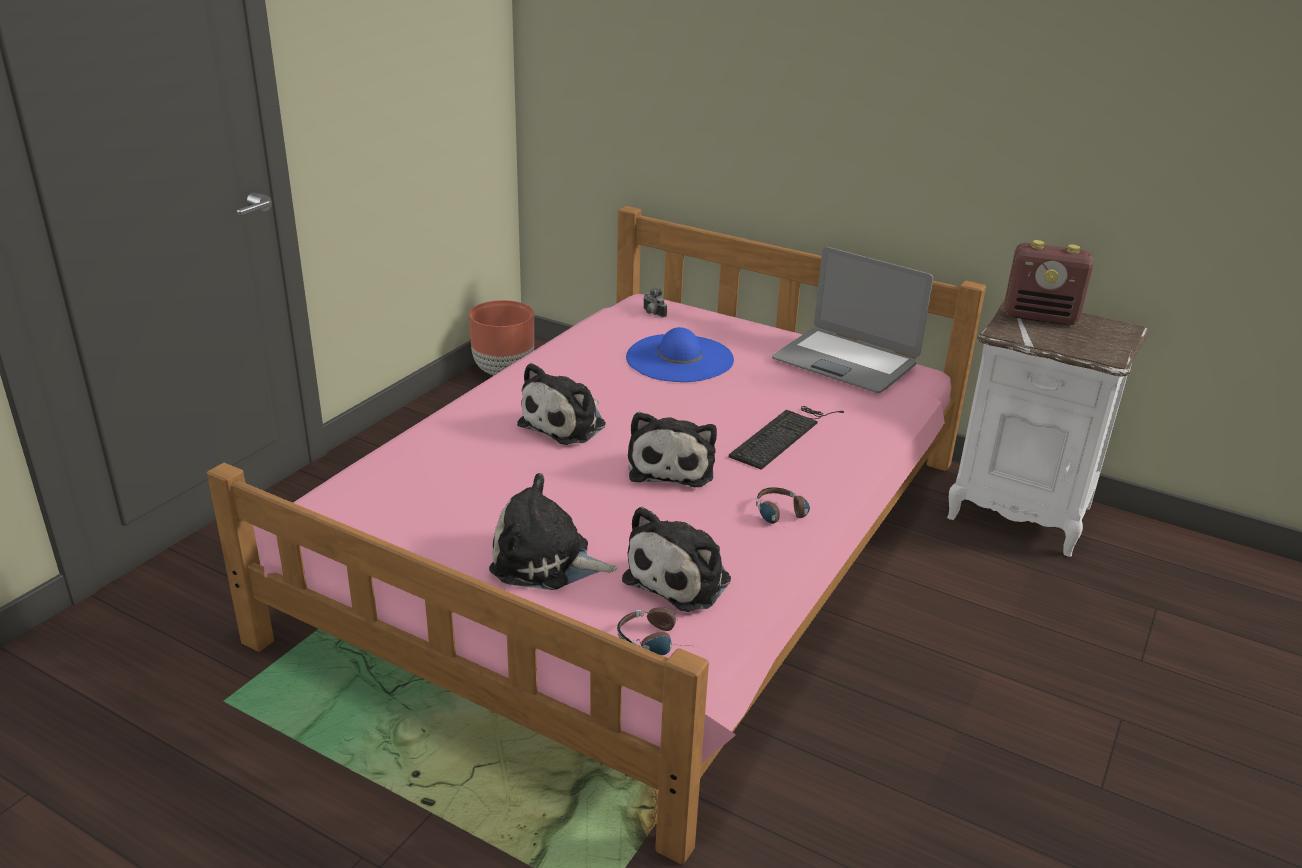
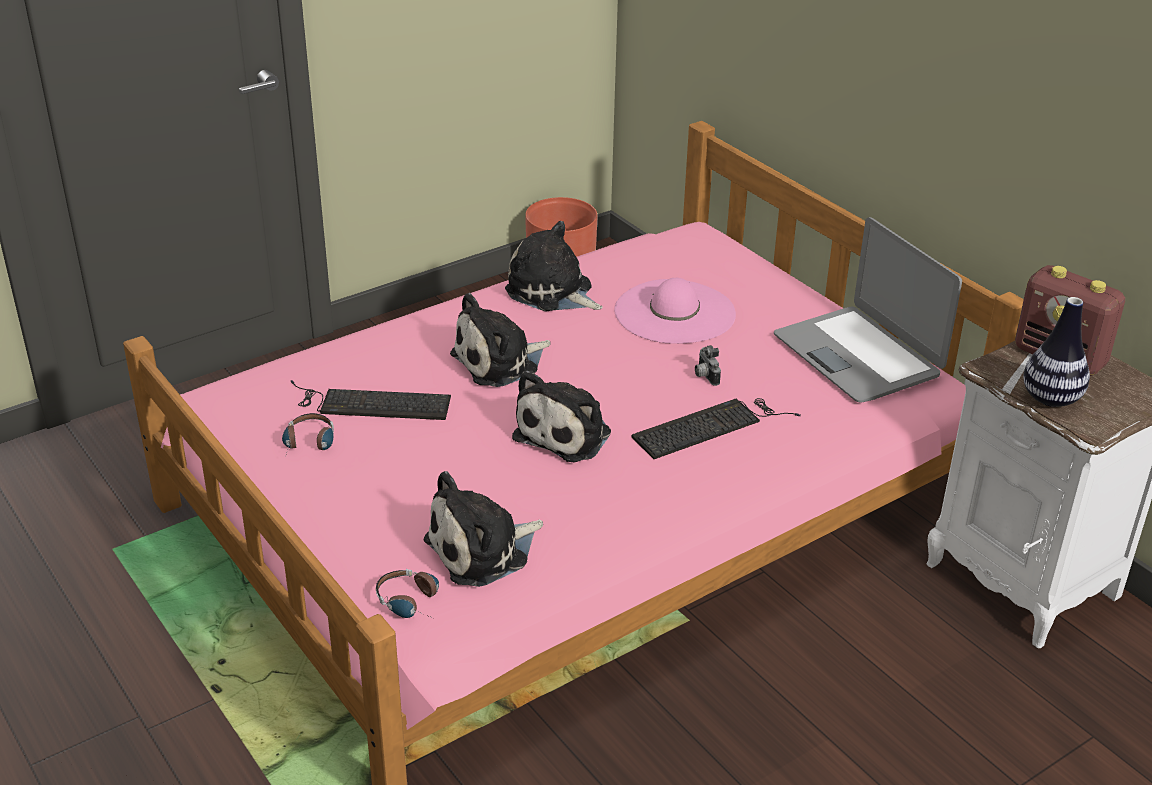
camera: 25 degrees right, 5 degrees up
(475, 482) = (370, 403): none -> keyboard
(546, 562) = (373, 500): plush toy -> plush toy (552, 292)
(652, 314) = (690, 251): camera -> camera (705, 376)
(680, 358) = (675, 312): blue hat -> pink hat
(783, 517) = (632, 516): headphones -> headphones (309, 445)
(1064, 344) = (1050, 399): none -> vase

